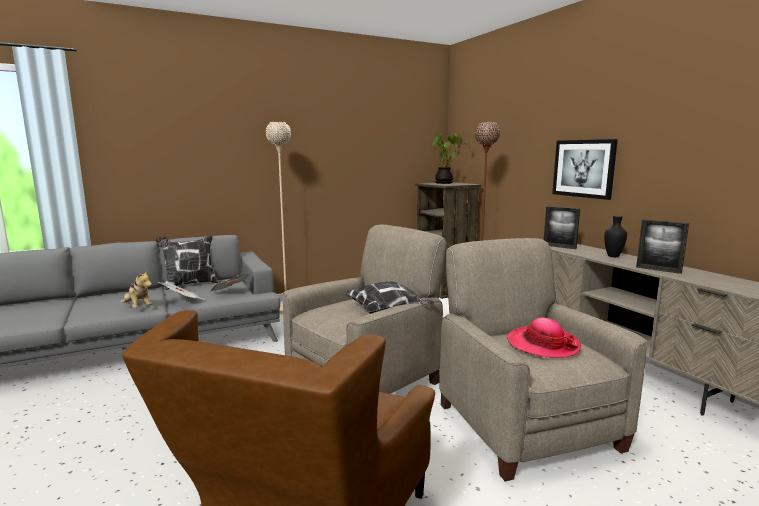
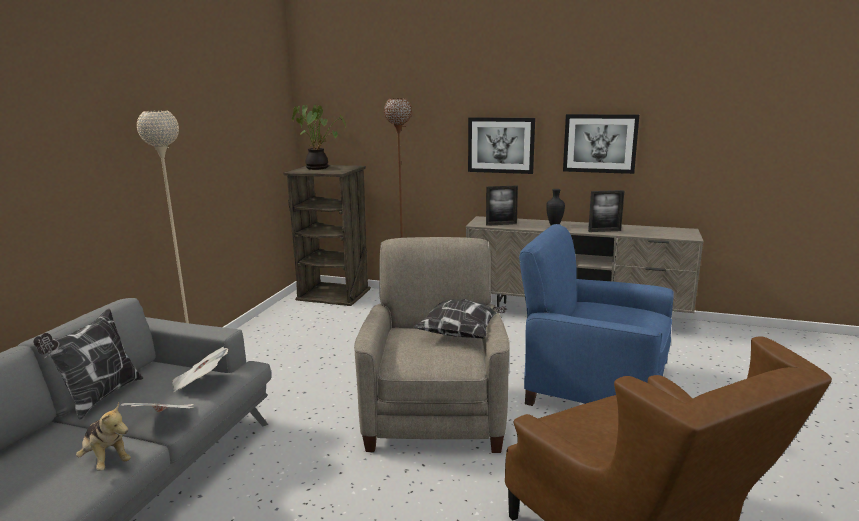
camera: 45 degrees left, 5 degrees up
(137, 307) = (106, 460): plush toy -> plush toy turned 45 degrees clockwise
(525, 425) = (593, 389): beige armchair -> blue armchair
(542, 344) = (612, 315): hat -> none
(685, 168) = (600, 143): none -> picture

